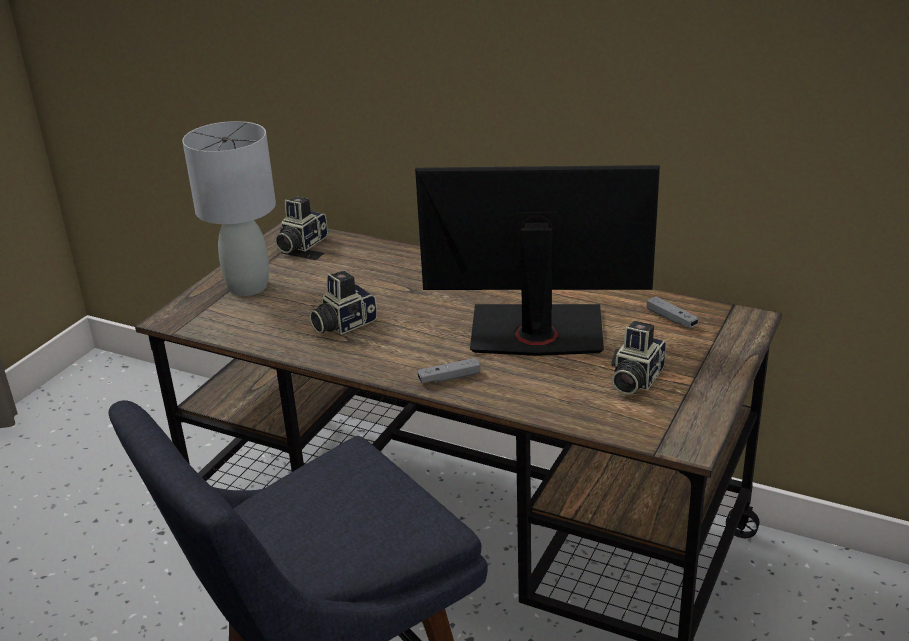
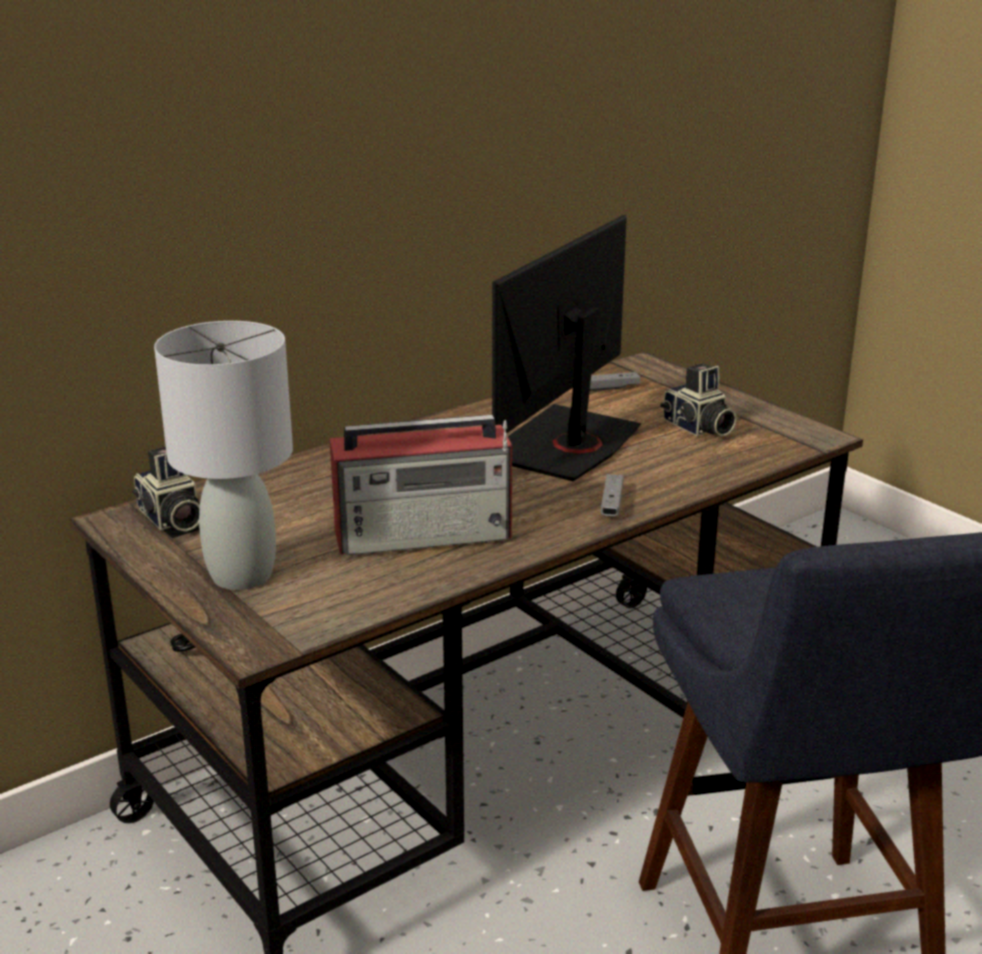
camera: 65 degrees left, 5 degrees down
(343, 324) = (425, 534): camera -> radio

